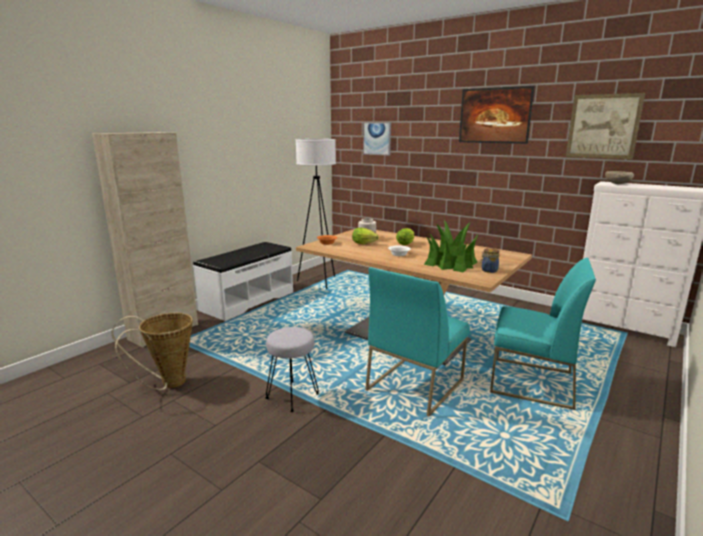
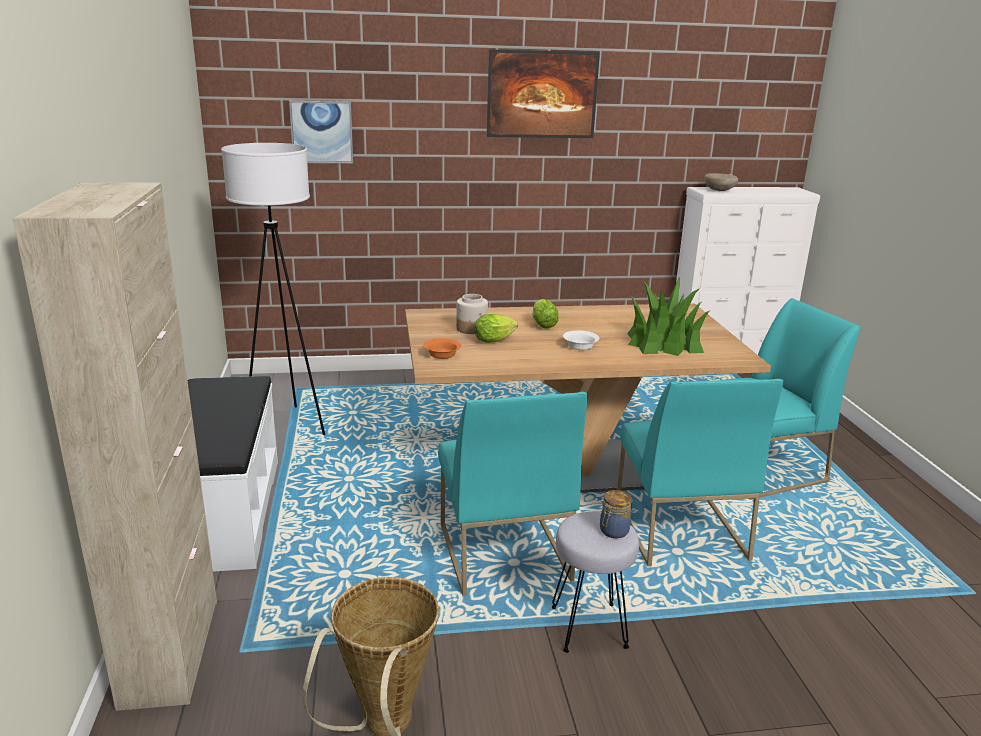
camera: 45 degrees left, 5 degrees up
(313, 354) = (502, 552): none -> turquoise chair
(488, 270) = (717, 341): jar -> jar (613, 531)
(603, 126) = (687, 113): picture -> none

